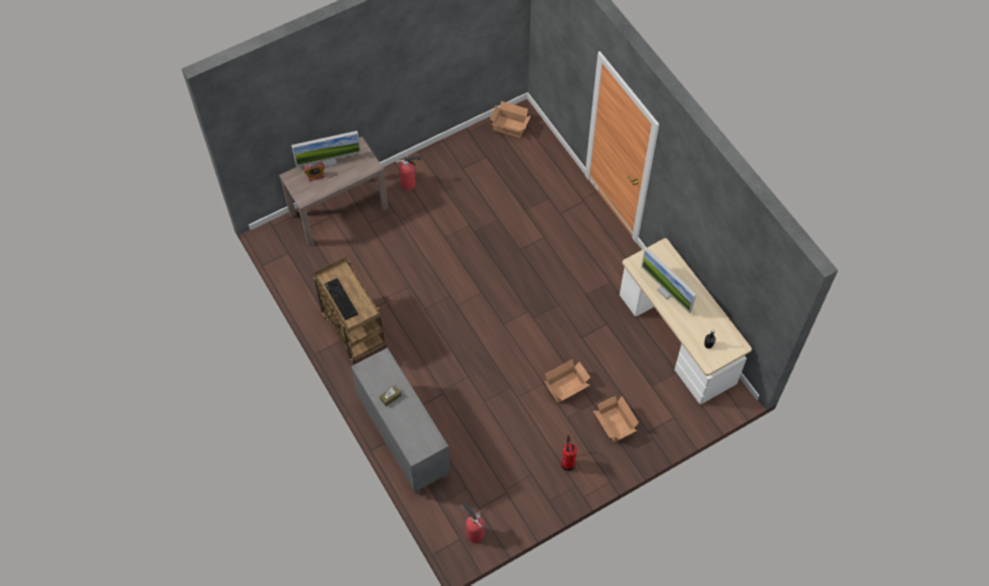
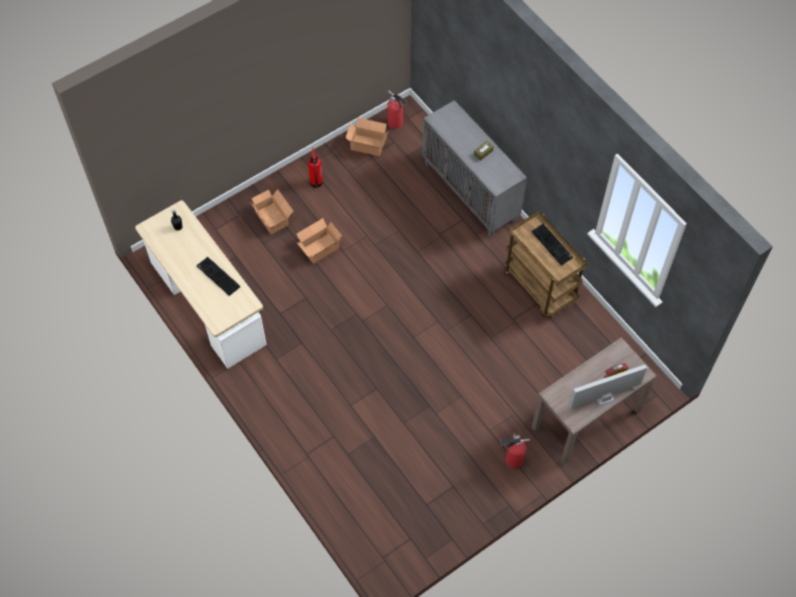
camera: 175 degrees right, 0 degrees up
(510, 128) = (401, 549): cardboard box -> cardboard box (367, 144)
(666, 291) = (217, 276): monitor -> keyboard

